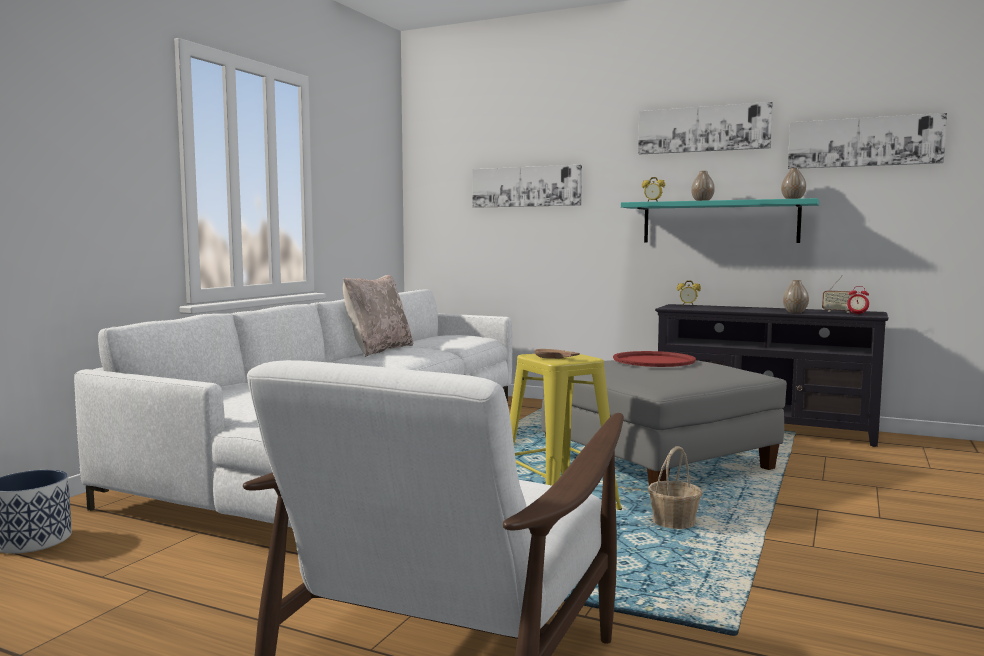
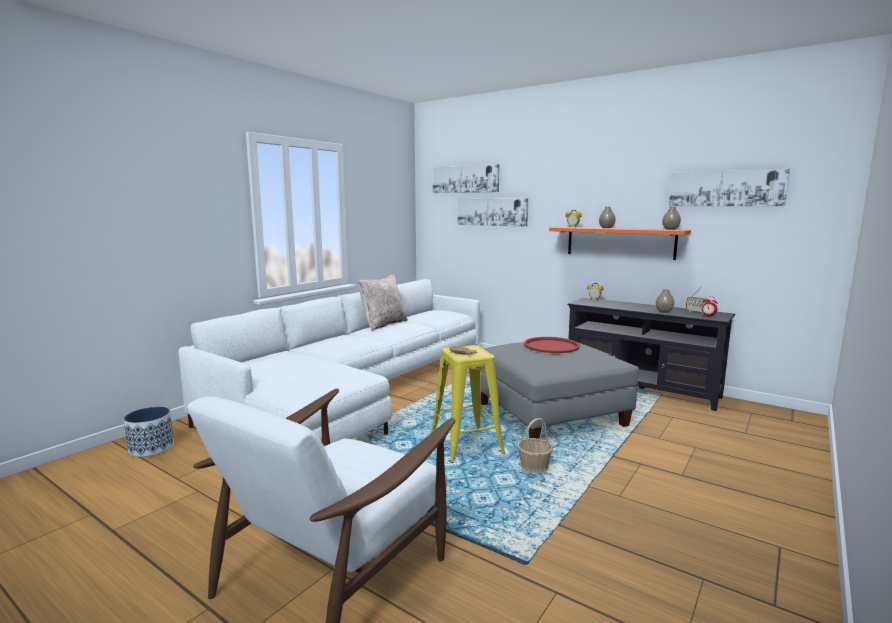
camera: 10 degrees right, 5 degrees up
(703, 129) = (611, 176): picture -> picture (465, 179)
(719, 222) = (620, 242): turquoise shelf -> orange shelf

